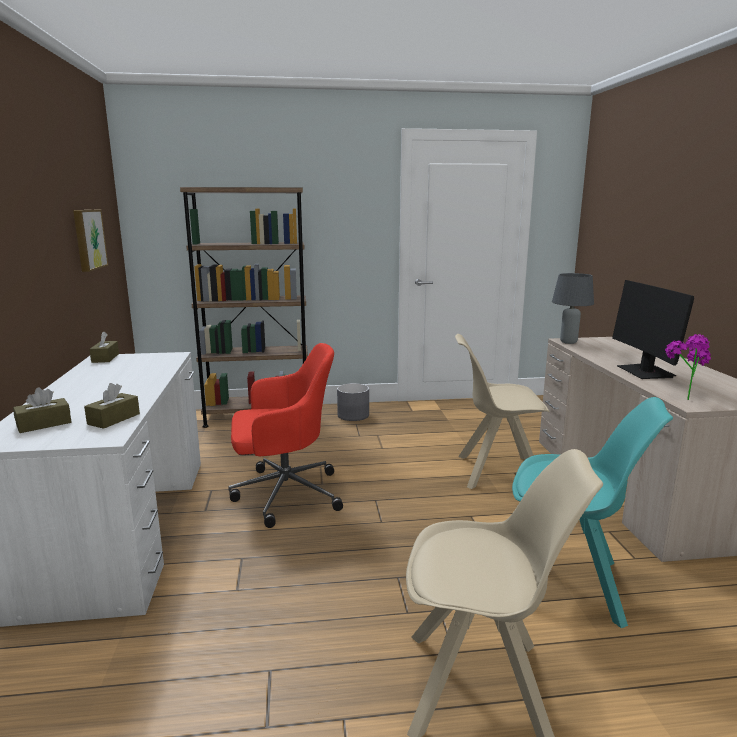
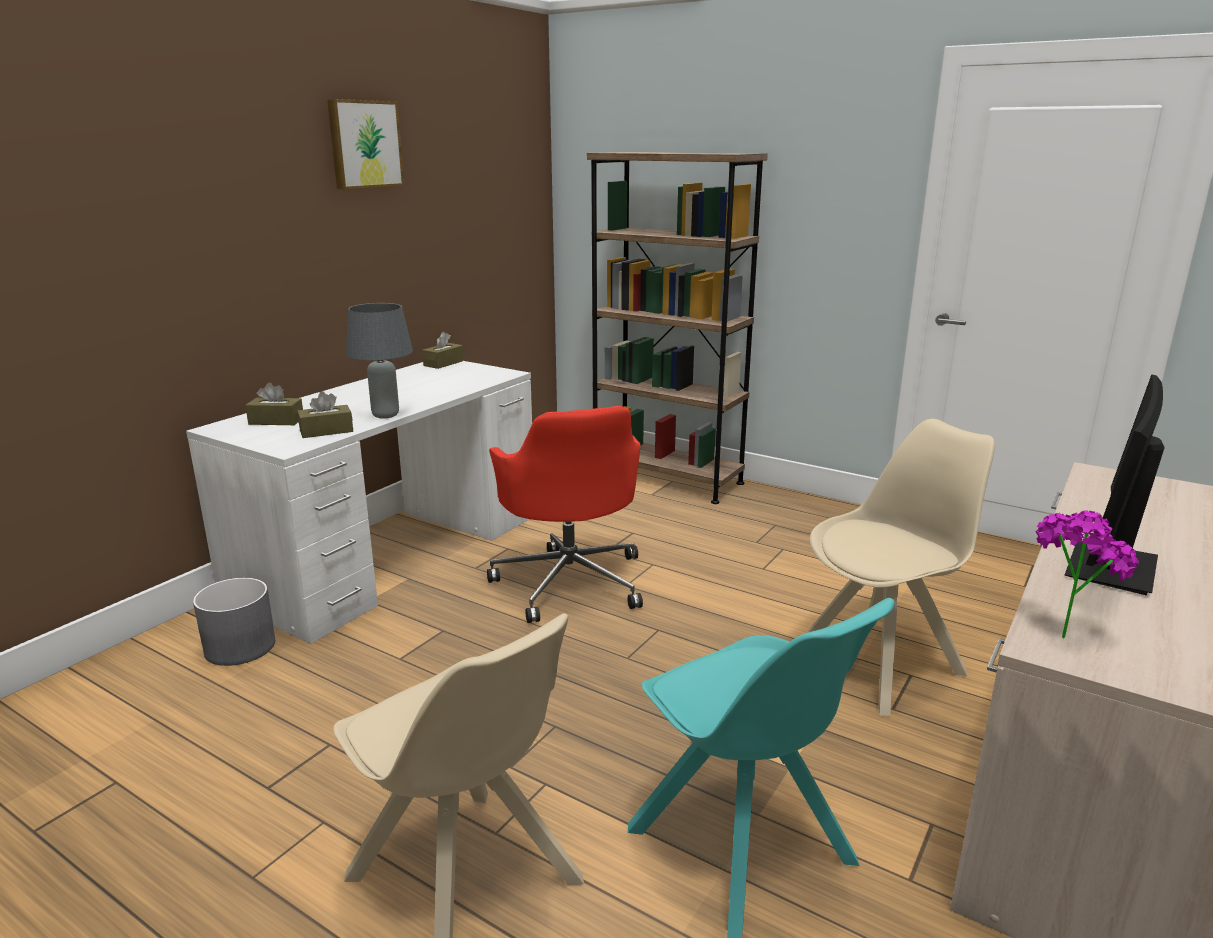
camera: 40 degrees right, 5 degrees up
(88, 239) = (469, 219): picture -> picture (364, 144)
(284, 494) = (570, 581): red office chair -> red office chair turned 45 degrees clockwise
(353, 415) = (789, 512): grey planter -> grey planter (240, 647)
(496, 472) = (881, 662): beige chair -> beige chair turned 105 degrees clockwise
(569, 342) = (1097, 478): grey table lamp -> grey table lamp (385, 415)

